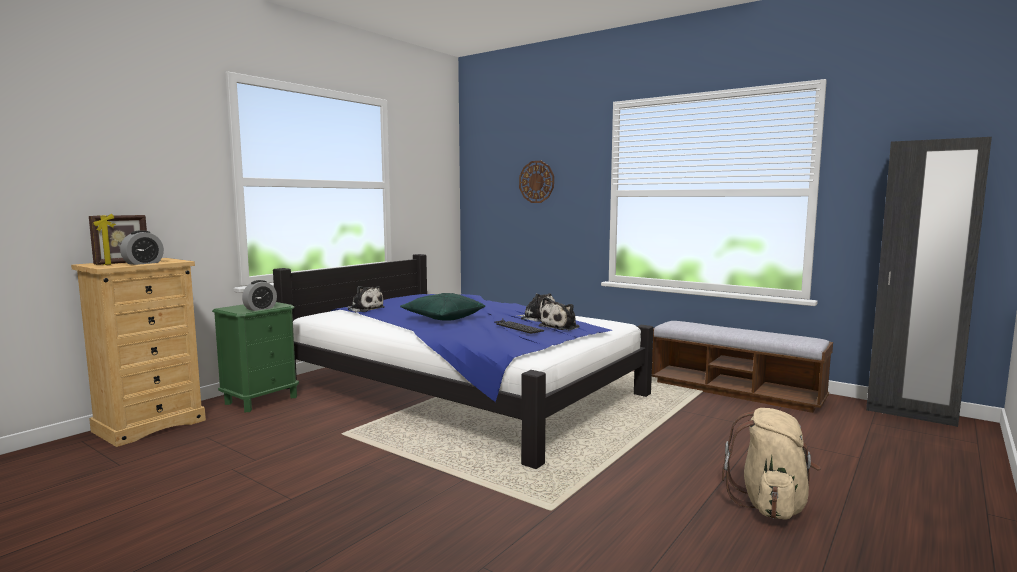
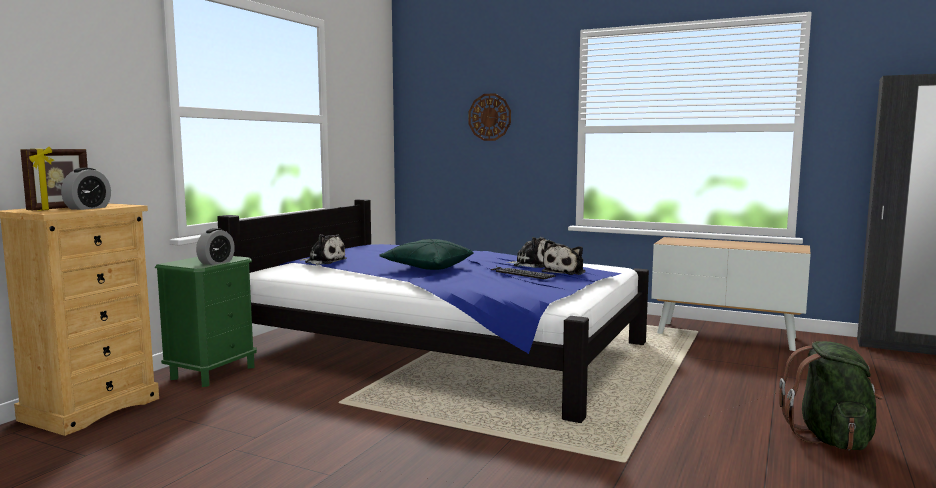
camera: 10 degrees left, 0 degrees up
(735, 391) = (726, 335): bench -> cabinet
(770, 504) = (831, 439): beige backpack -> green backpack

